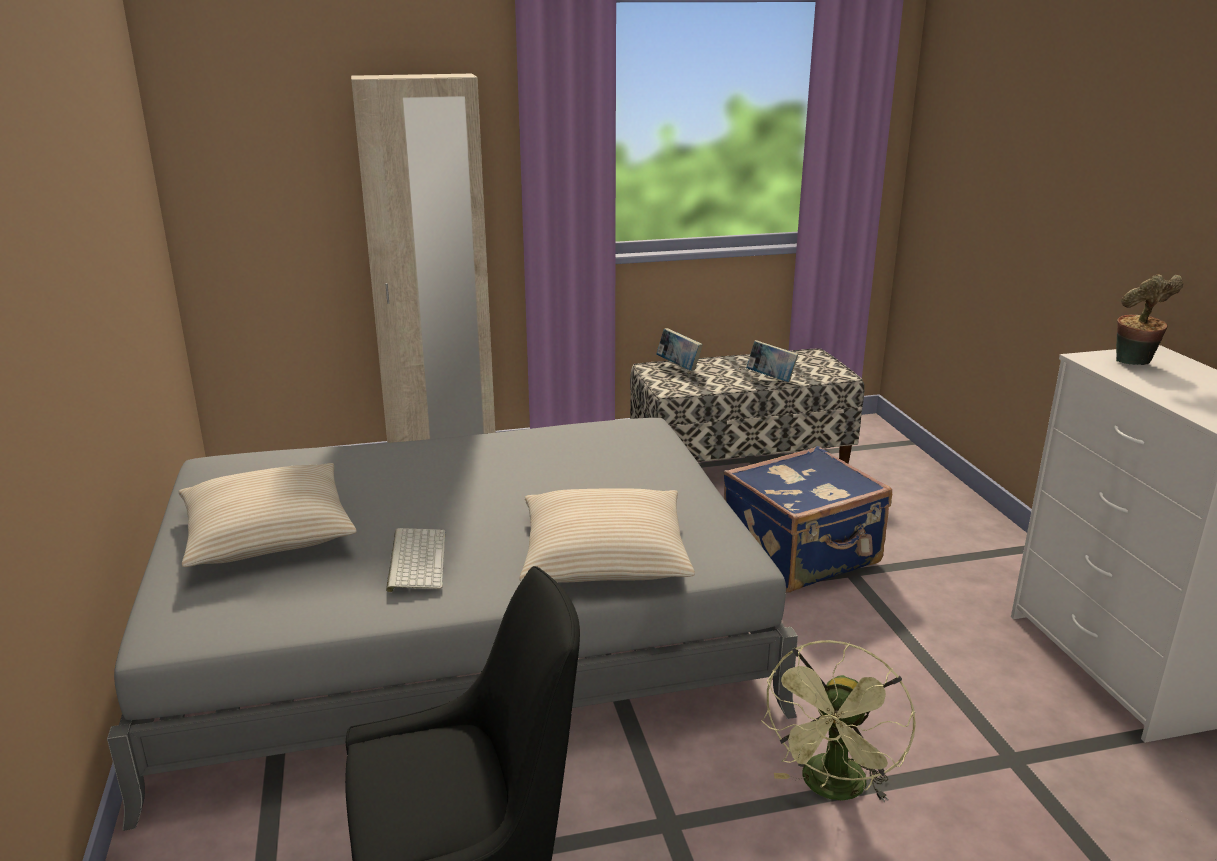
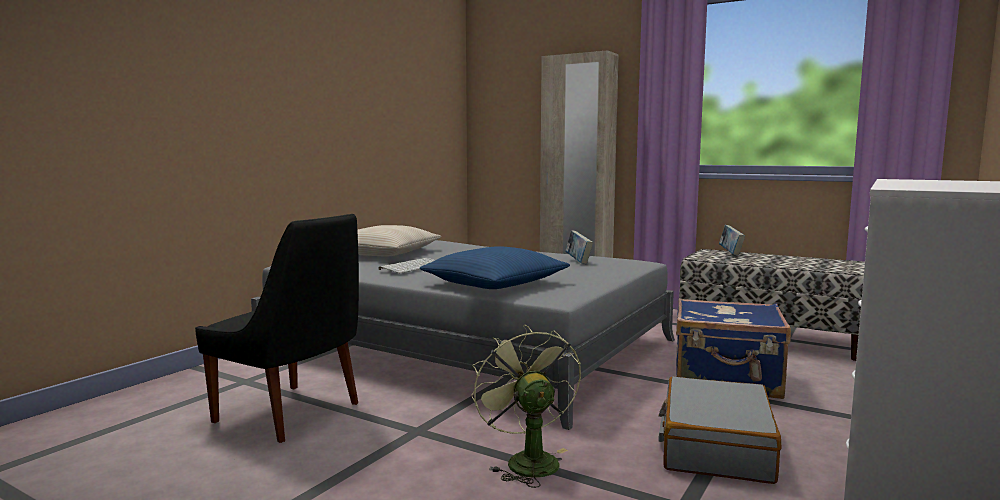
camera: 45 degrees right, 15 degrees down
(604, 555) = (494, 283): beige pillow -> blue pillow
(771, 378) = (787, 264): book -> book (578, 261)
(833, 789) = (526, 460): green fan -> green fan turned 90 degrees clockwise
(924, 663) = (715, 447): none -> grey suitcase
(1134, 364) = (937, 181): potted plant -> none

